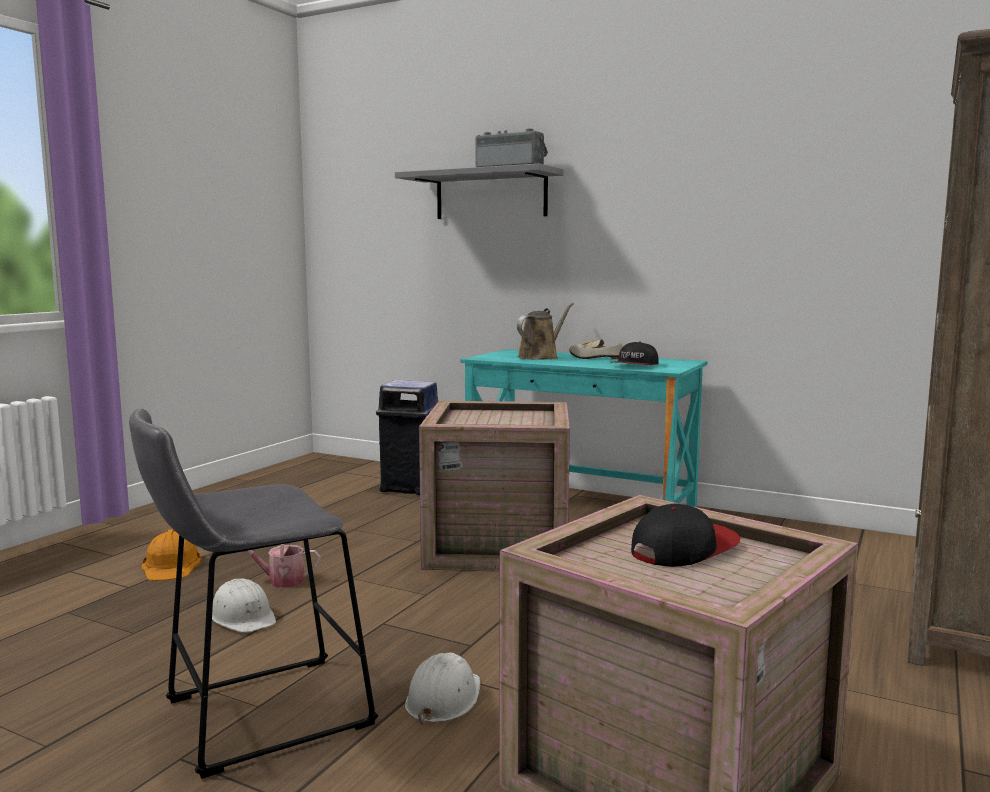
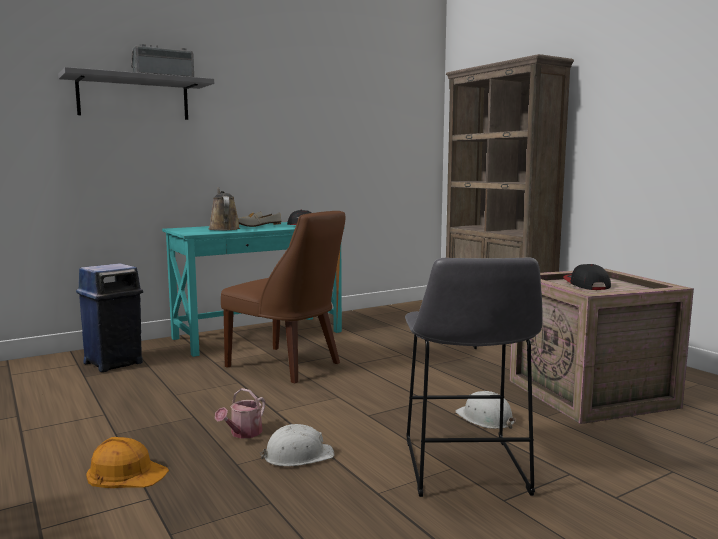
camera: 60 degrees left, 0 degrees up
(496, 546) = (287, 366): crate -> brown chair

